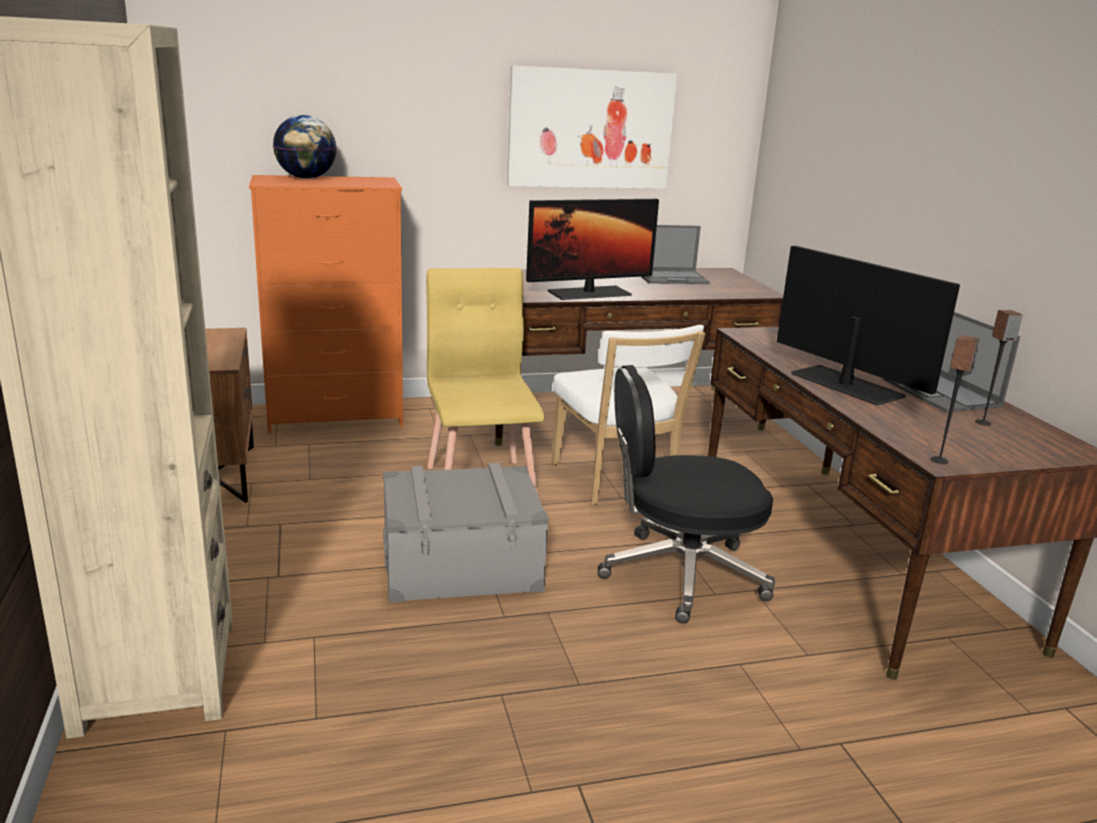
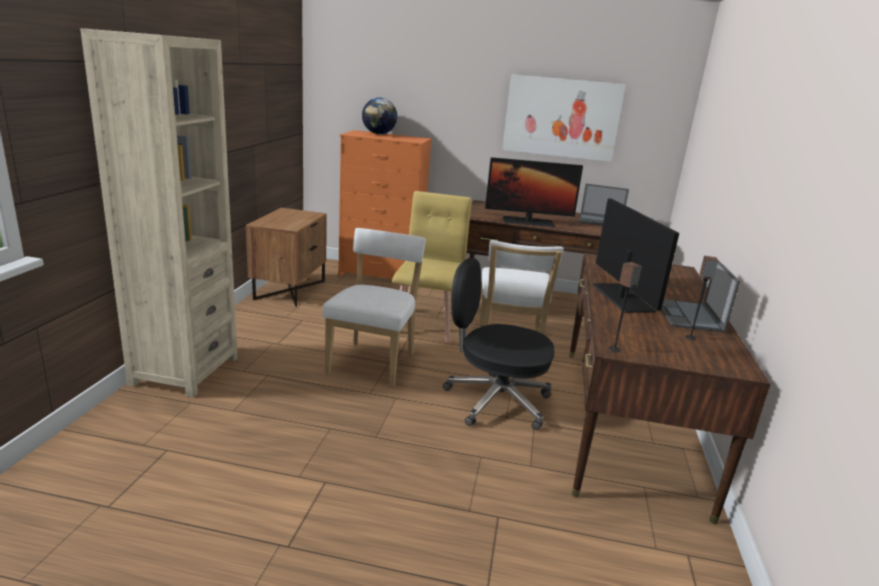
camera: 25 degrees right, 0 degrees up
(461, 563) = (373, 361): grey storage box -> white chair

